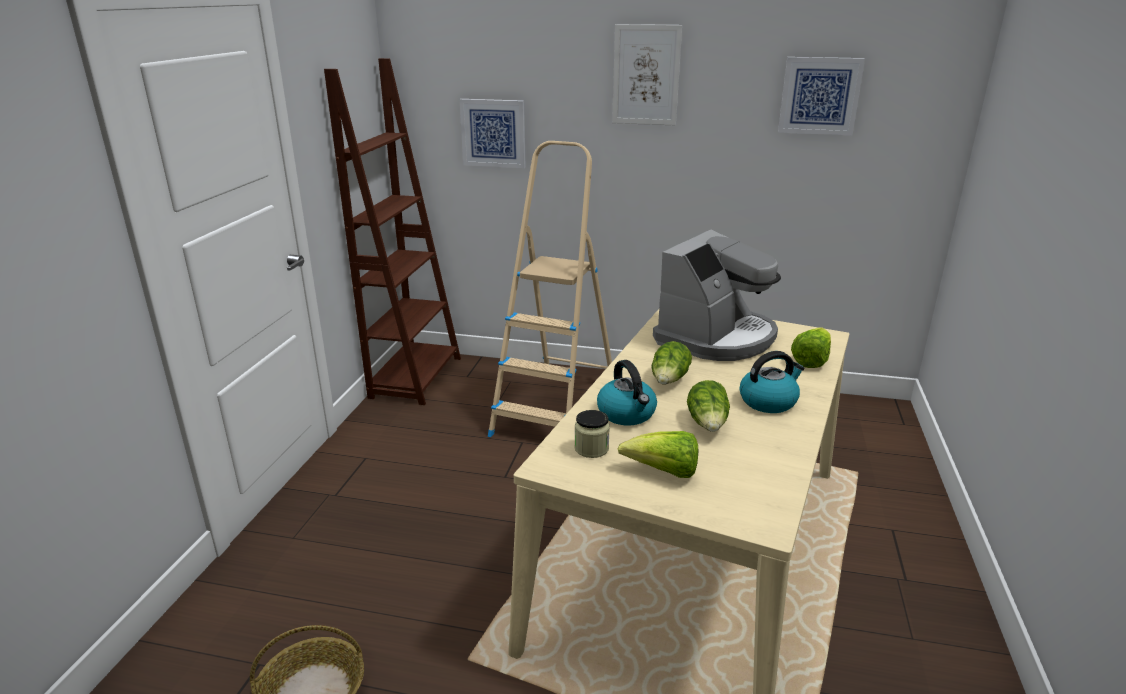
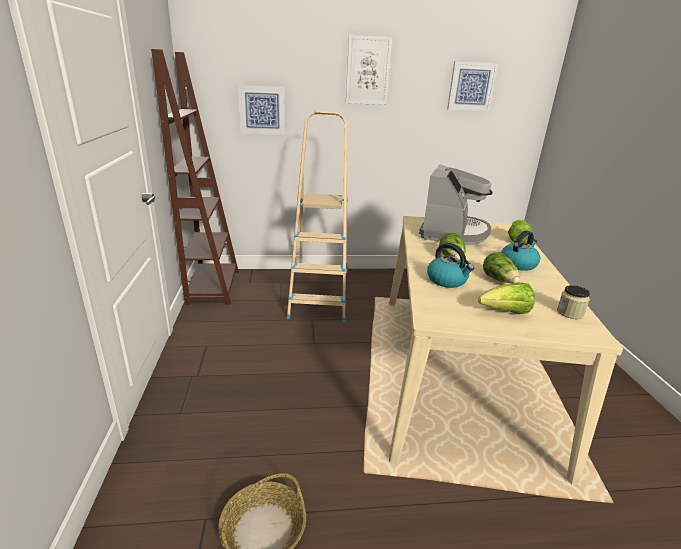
camera: 20 degrees left, 0 degrees up
(591, 448) = (447, 304): jar -> jar (570, 313)

